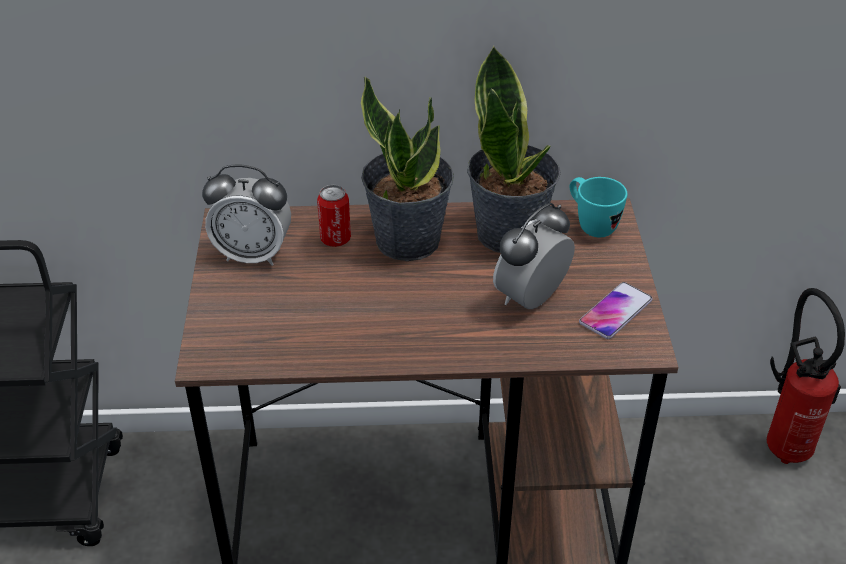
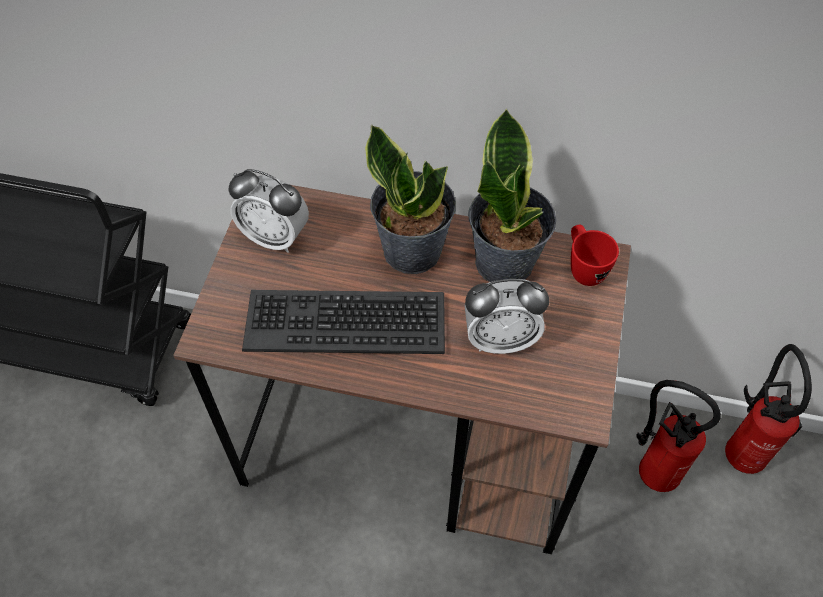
camera: 15 degrees right, 15 degrees up
(335, 239) = (350, 235): can -> none
(360, 313) = (345, 321): none -> keyboard
(531, 298) = (500, 339): alarm clock -> alarm clock turned 150 degrees counterclockwise
(591, 225) = (583, 268): turquoise mug -> red mug
(615, 311) = (572, 371): phone -> none
(698, 484) = (651, 470): none -> fire extinguisher

